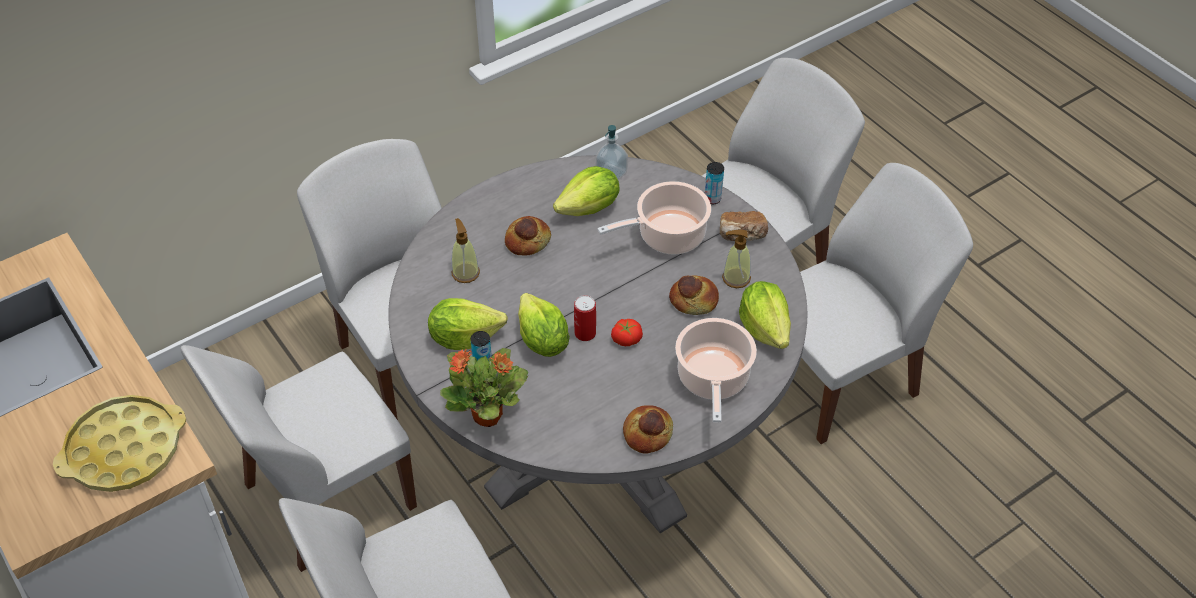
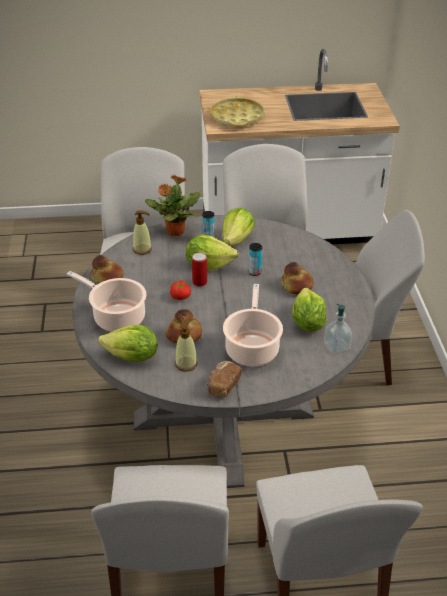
camera: 120 degrees right, 10 degrees down
(465, 273) = (288, 255): soap dispenser -> soap dispenser (142, 249)
(712, 199) = (272, 387): can -> can (255, 272)

